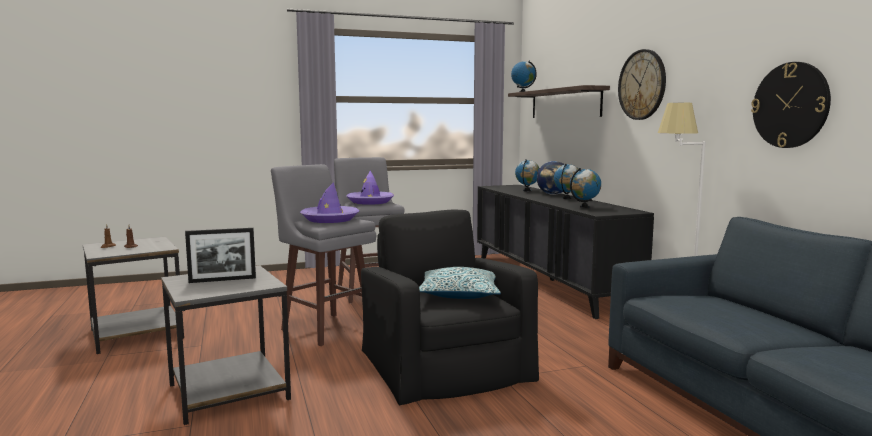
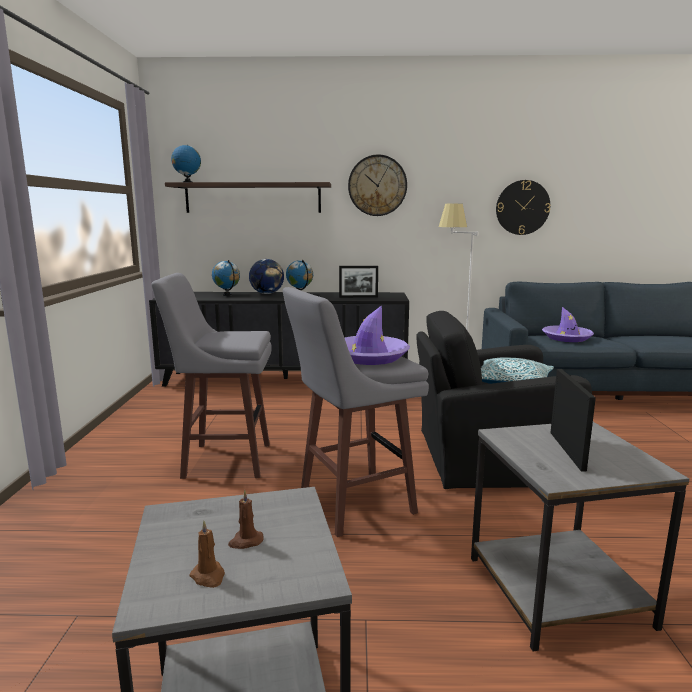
camera: 70 degrees left, 5 degrees up
(370, 202) = (232, 335): purple hat -> purple hat (566, 338)
(584, 207) = (358, 297): globe -> picture frame

